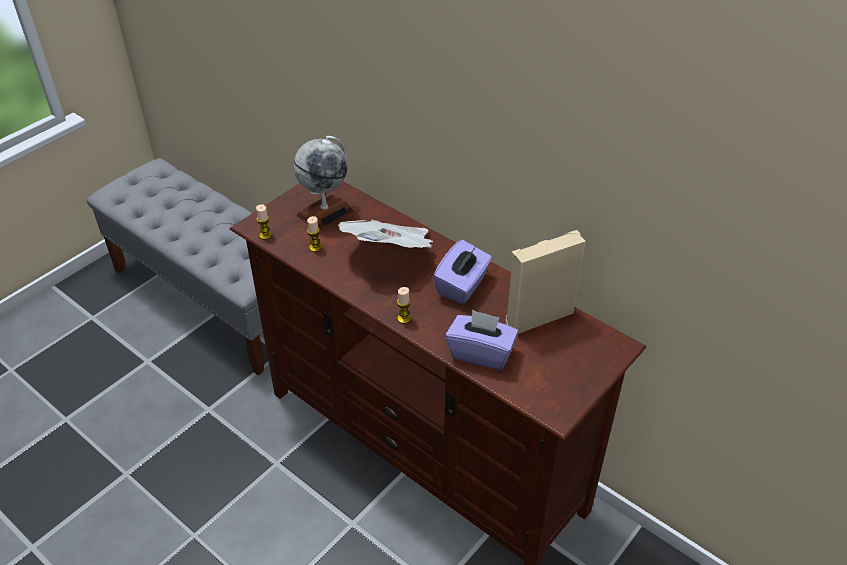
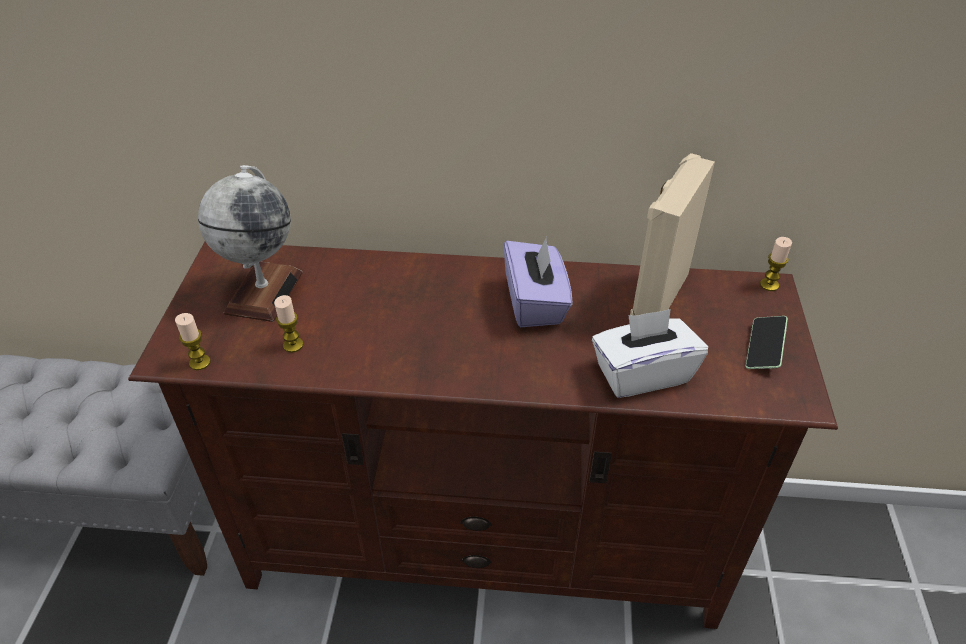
camera: 35 degrees left, 0 degrees up
(391, 252) = (405, 303): newspaper -> none
(404, 319) = (506, 380): candle -> candle (769, 285)
(481, 353) = (642, 373): purple tissue box -> white tissue box
(569, 377) = (764, 349): none -> phone

